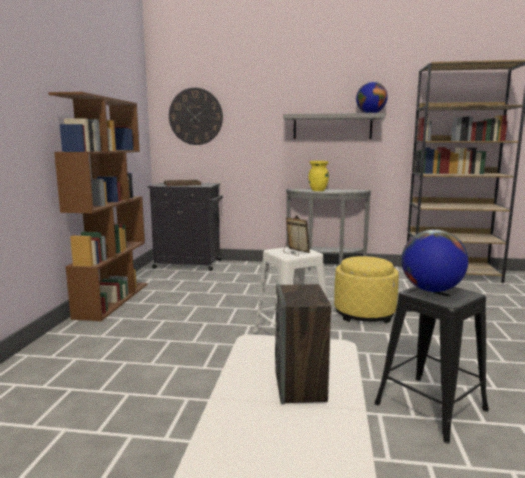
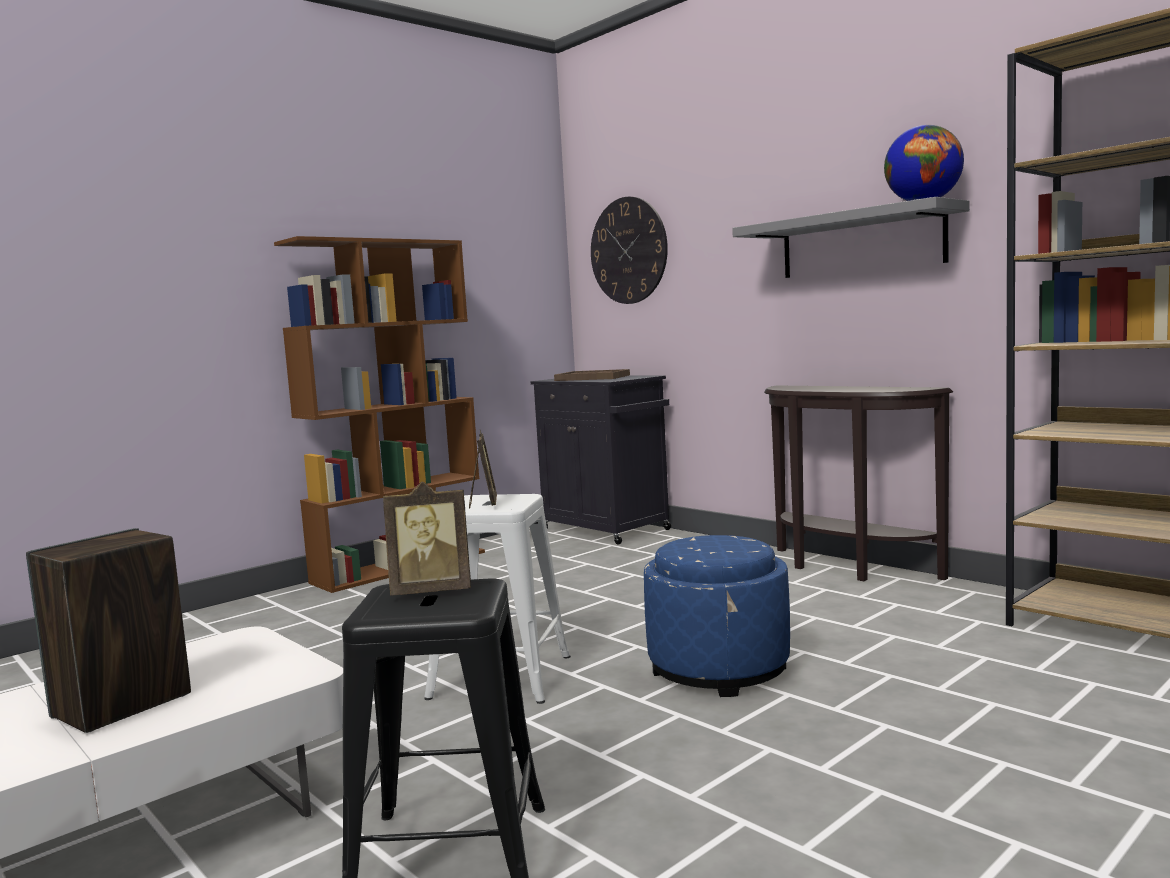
camera: 40 degrees right, 5 degrees down
(318, 190) = (813, 389): yellow vase -> none
(325, 267) = (845, 568): grey console table -> brown console table
(364, 313) = (718, 669): yellow ottoman -> blue ottoman
(431, 290) = (432, 591): globe -> picture frame

